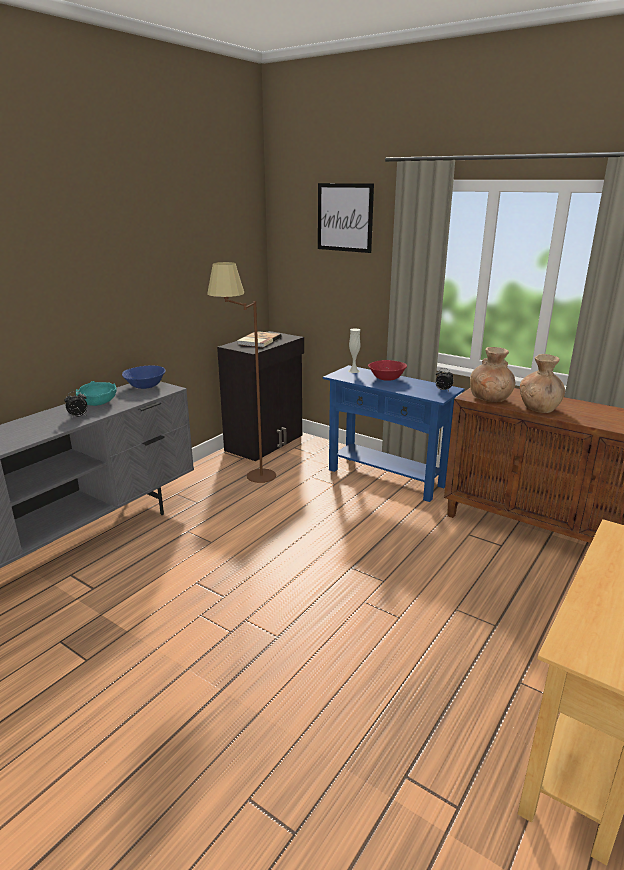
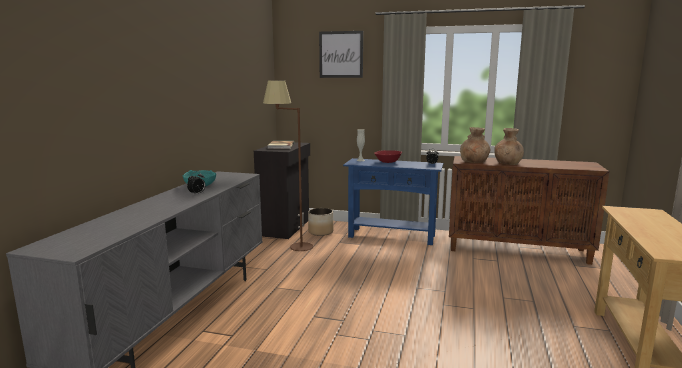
camera: 20 degrees left, 10 degrees down
(145, 386) = (224, 175): blue bowl -> none
(301, 456) = (320, 232): none -> planter

